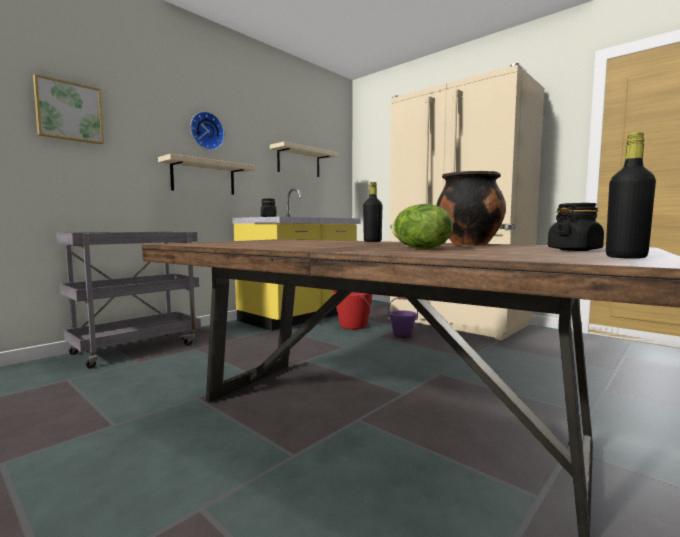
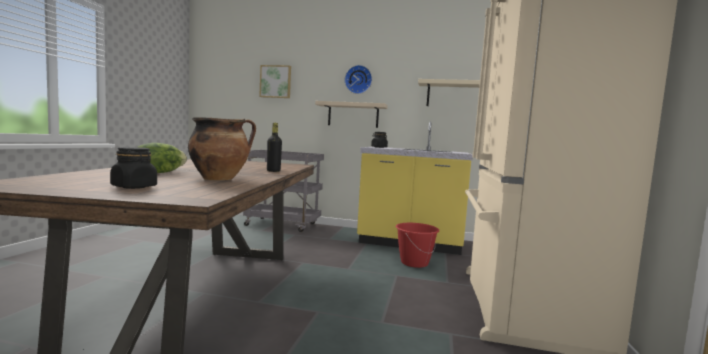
camera: 60 degrees right, 0 degrees up
(402, 335) = (416, 285): purple bucket -> none
(626, 257) = (34, 186): black bottle -> none

